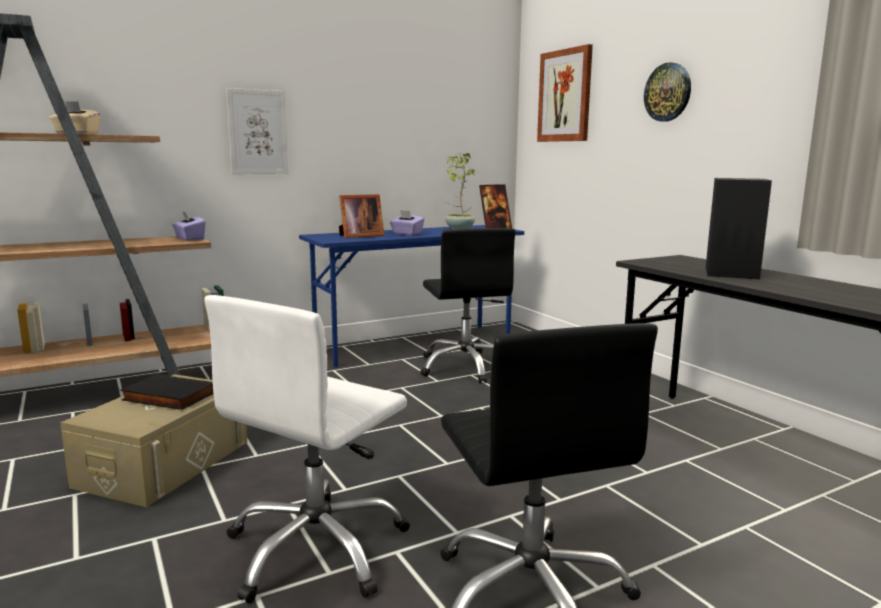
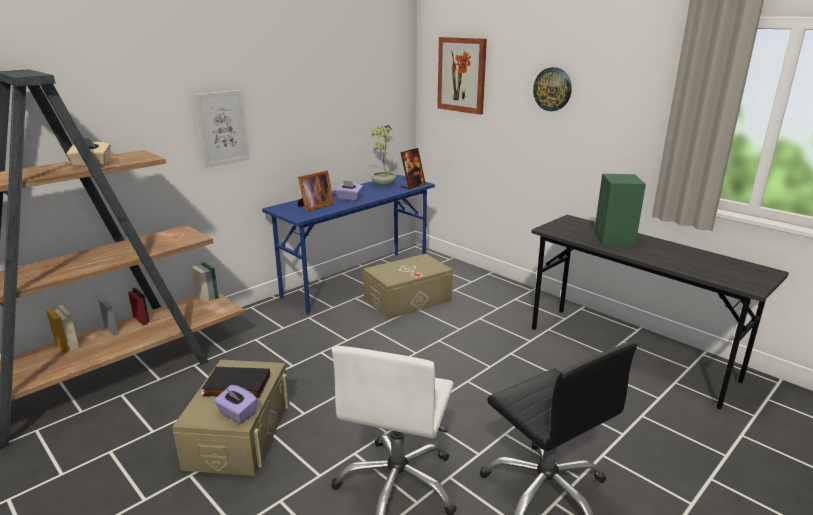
camera: 15 degrees left, 10 degrees up
(189, 239) = (188, 234): purple tissue box -> purple tissue box (237, 414)
(466, 366) = (407, 300): black office chair -> beige storage box
(731, 273) = (614, 240): black speaker -> green speaker

